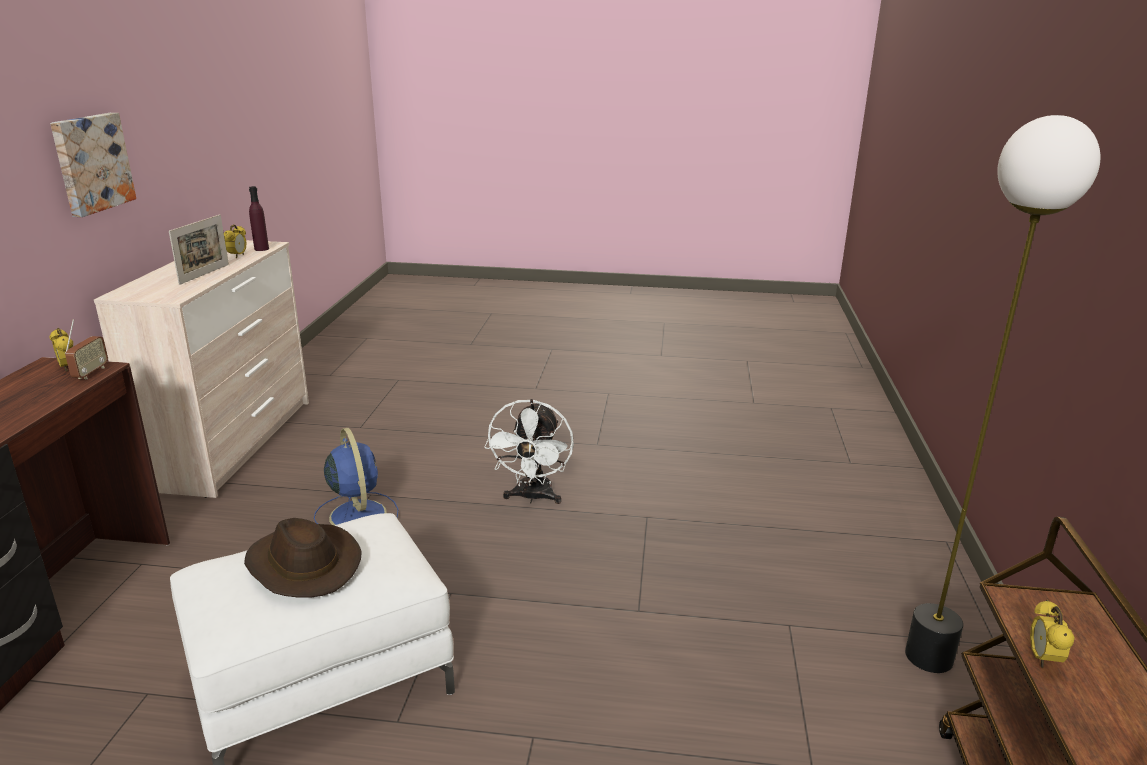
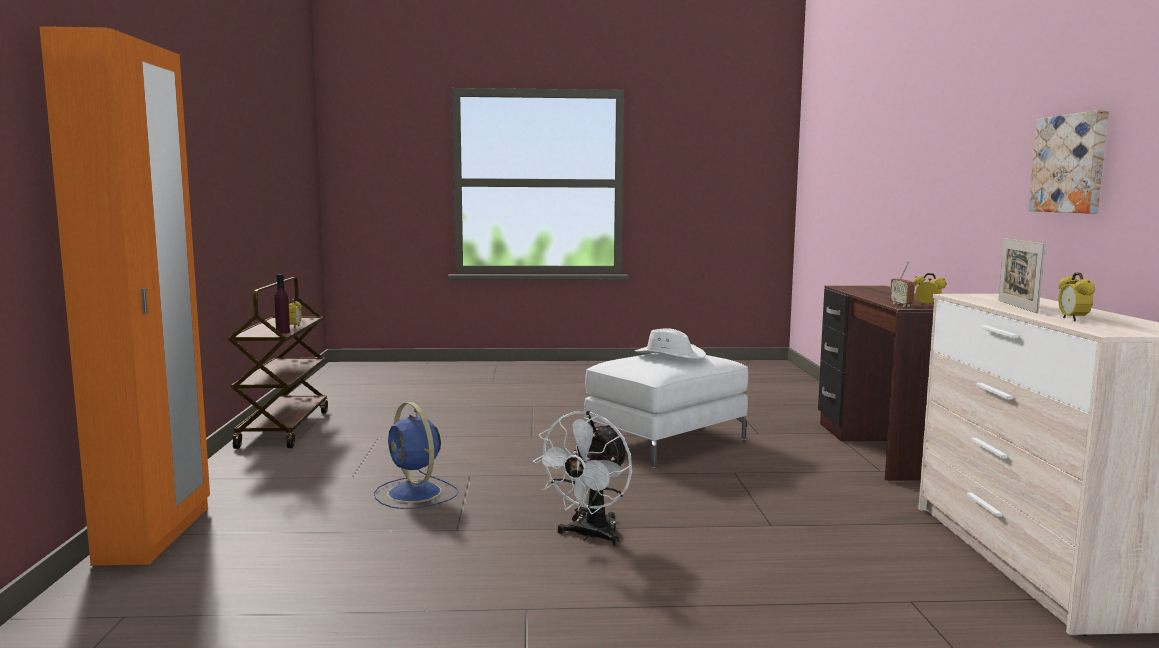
camera: 170 degrees right, 15 degrees down
(261, 249) = (1086, 327): purple bottle -> purple bottle (283, 332)
(302, 565) = (669, 355): brown hat -> white hat
(357, 514) = (760, 509): blue fan -> blue fan (415, 494)
(532, 497) = (590, 536): white fan -> white fan turned 150 degrees counterclockwise
(920, 538) = (156, 535): none -> orange wardrobe
(928, 656) = (259, 471): floor lamp -> none

